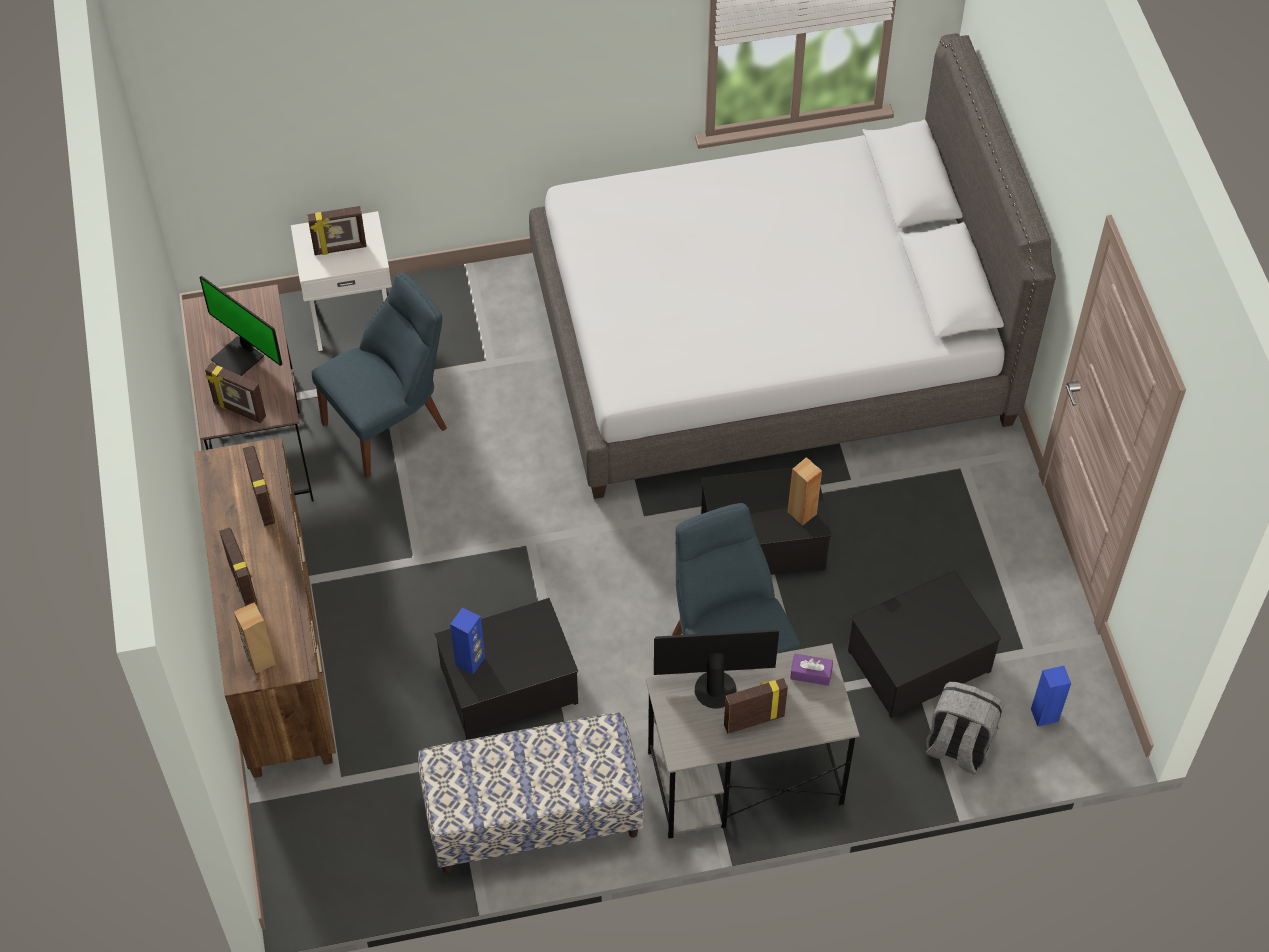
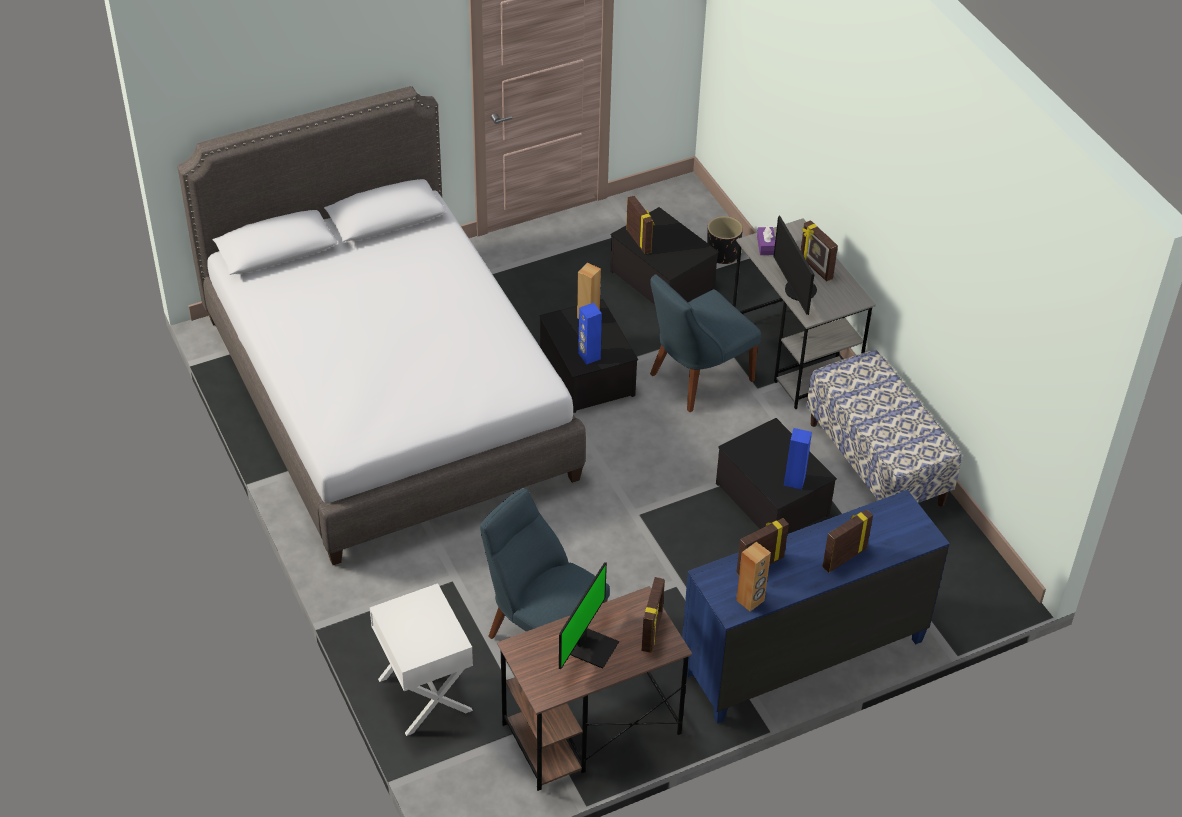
camera: 105 degrees left, 10 degrees down
(260, 660) = (908, 528): brown speaker -> brown speaker (750, 600)
(278, 652) = (802, 656): brown dresser -> blue dresser
(340, 249) = (424, 625): picture frame -> picture frame (639, 241)
(958, 746) = (723, 254): grey backpack -> black planter
(1044, 715) = (681, 217): blue speaker -> blue speaker (589, 356)

